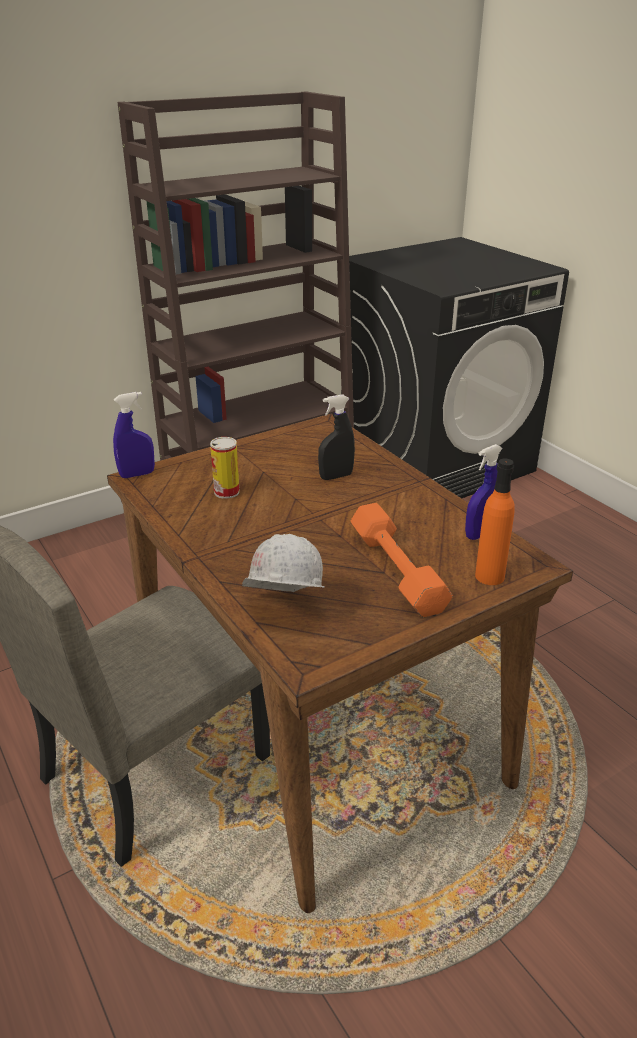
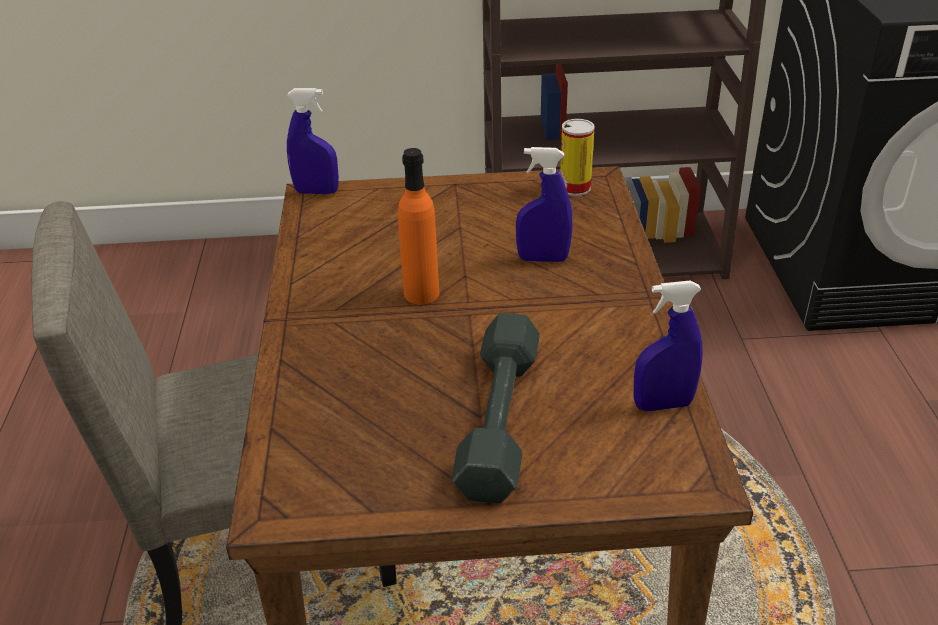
camera: 30 degrees right, 5 degrees up
(226, 492) = (392, 242): can -> can (575, 188)
(282, 611) = (312, 424): white hard hat -> none
(336, 476) = (543, 259): black spray bottle -> blue spray bottle
(396, 570) = (498, 418): orange dumbbell -> grey dumbbell
(489, 576) = (616, 474): orange bottle -> orange bottle (421, 293)

